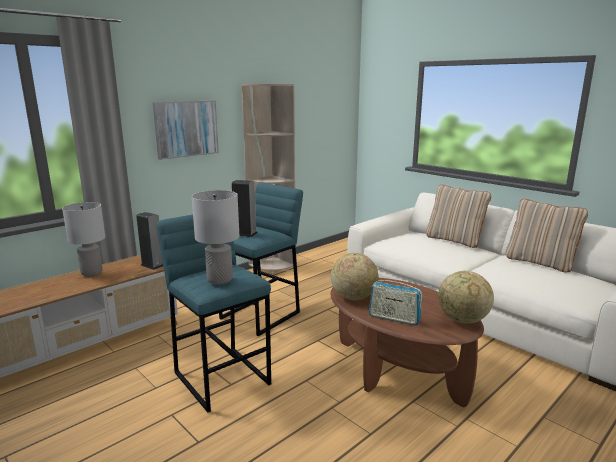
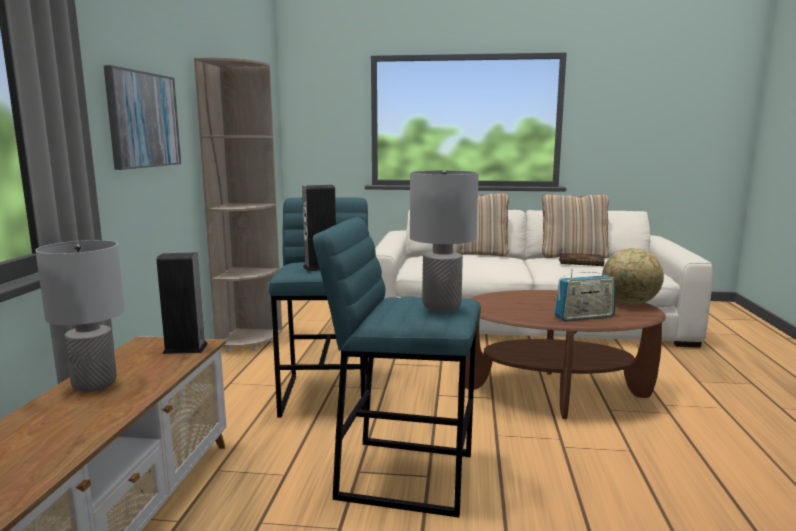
camera: 40 degrees left, 5 degrees down
(353, 297) = (512, 312): globe -> none
(522, 271) = (581, 262): none -> book

